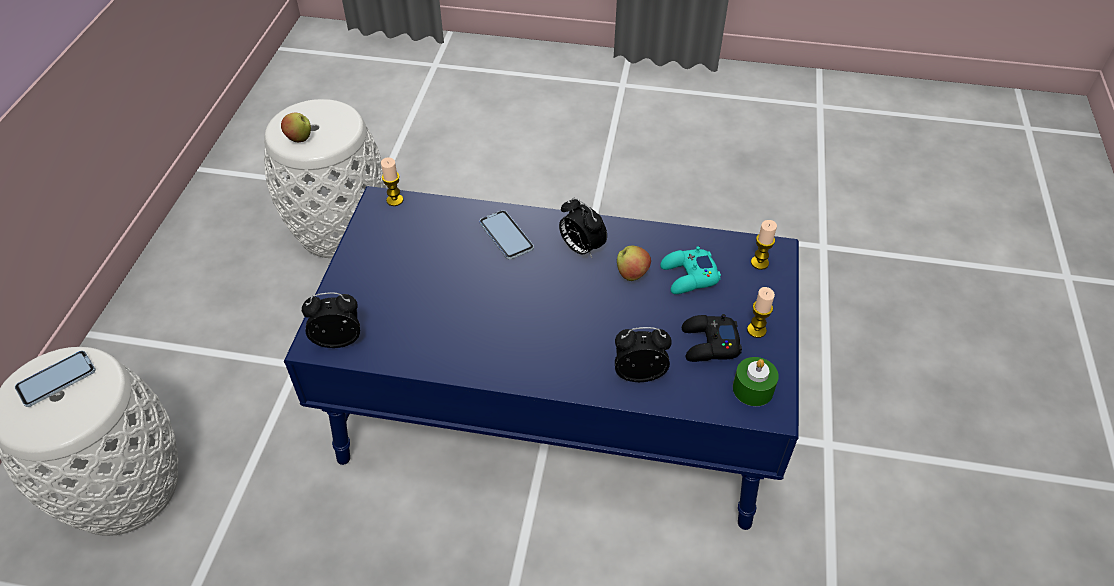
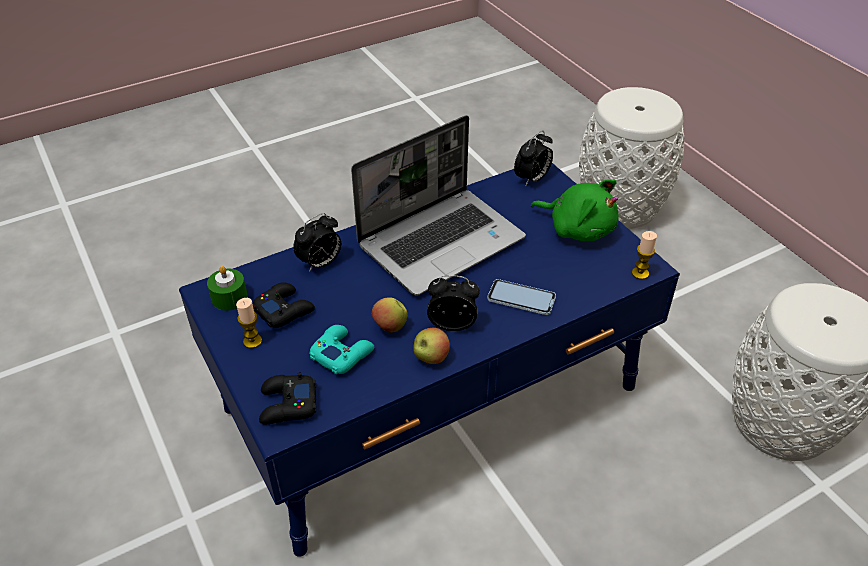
camera: 140 degrees right, 5 degrees down
(56, 379) = (652, 111): phone -> none
(299, 139) = (816, 302): apple -> apple (431, 358)
(379, 263) = (578, 228): none -> green plush toy
(506, 326) = (442, 241): none -> laptop
(759, 263) = (287, 405): candle -> black game controller

